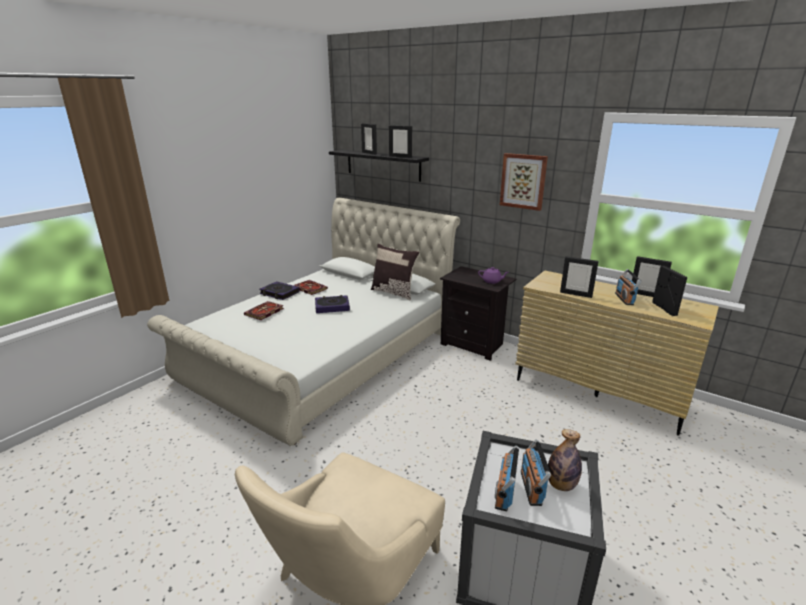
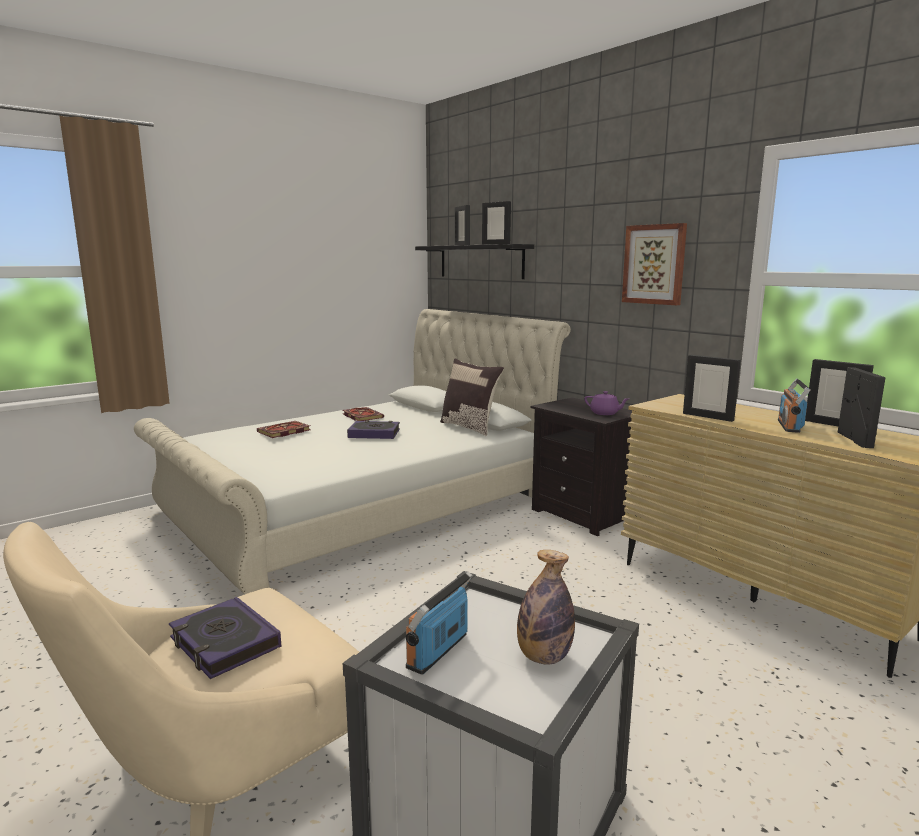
camera: 15 degrees right, 10 degrees down
(279, 293) = (320, 417): book -> book (224, 643)
(531, 487) = (489, 652): radio -> none

